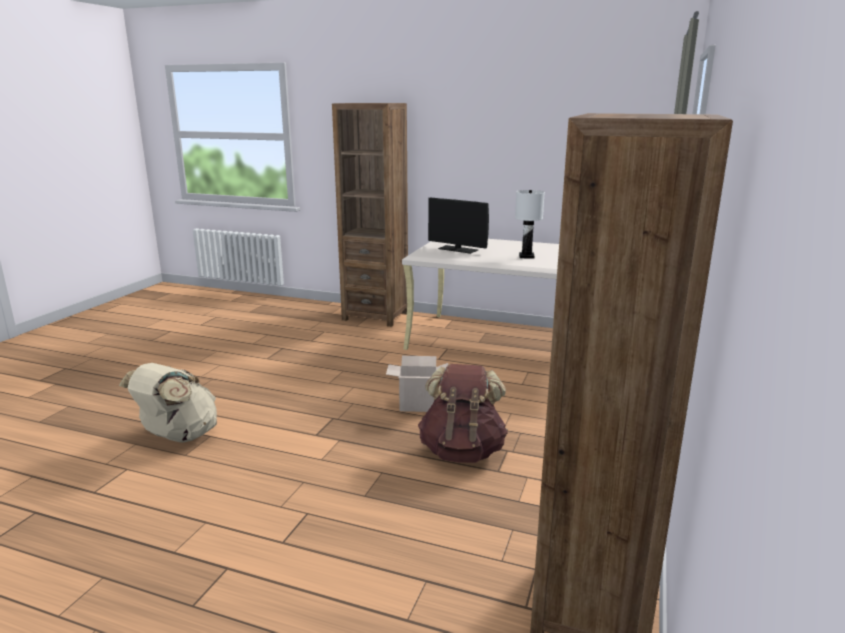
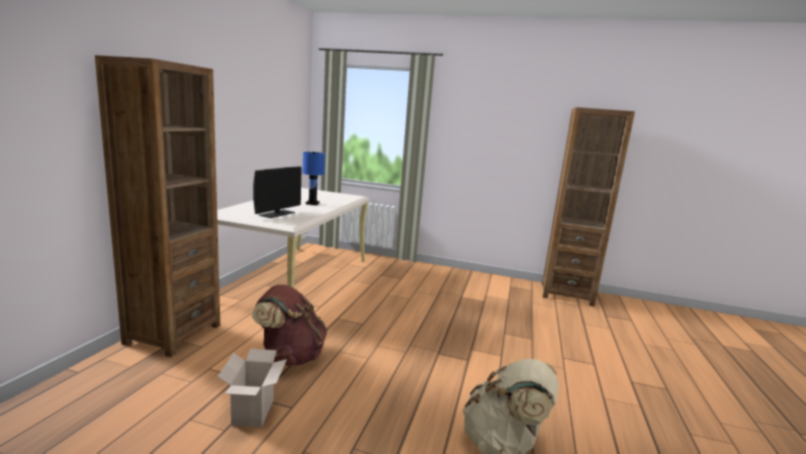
camera: 95 degrees left, 5 degrees down
(416, 406) = (410, 319): cardboard box -> cardboard box (254, 413)
(462, 451) = (467, 308): brown backpack -> brown backpack (290, 356)
(527, 256) = (312, 203): white table lamp -> blue table lamp

